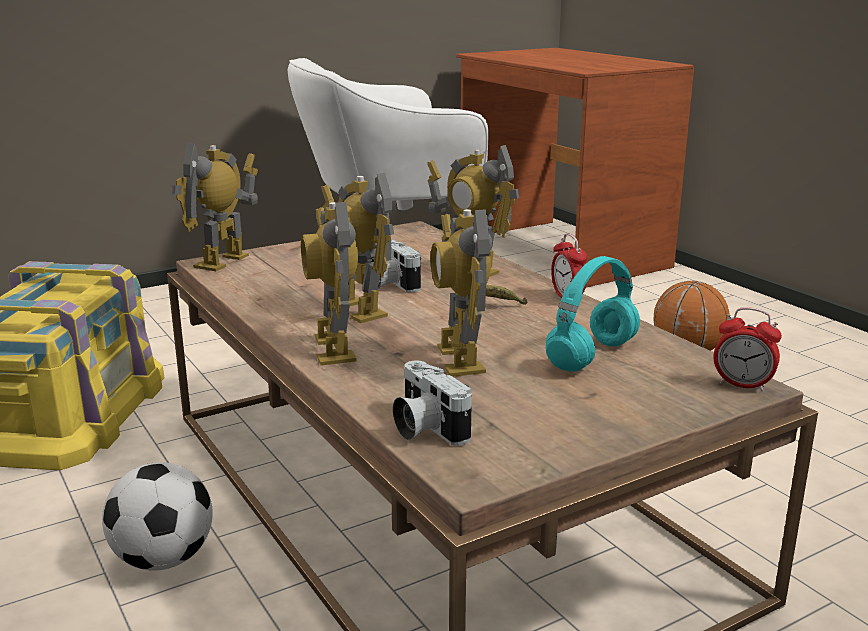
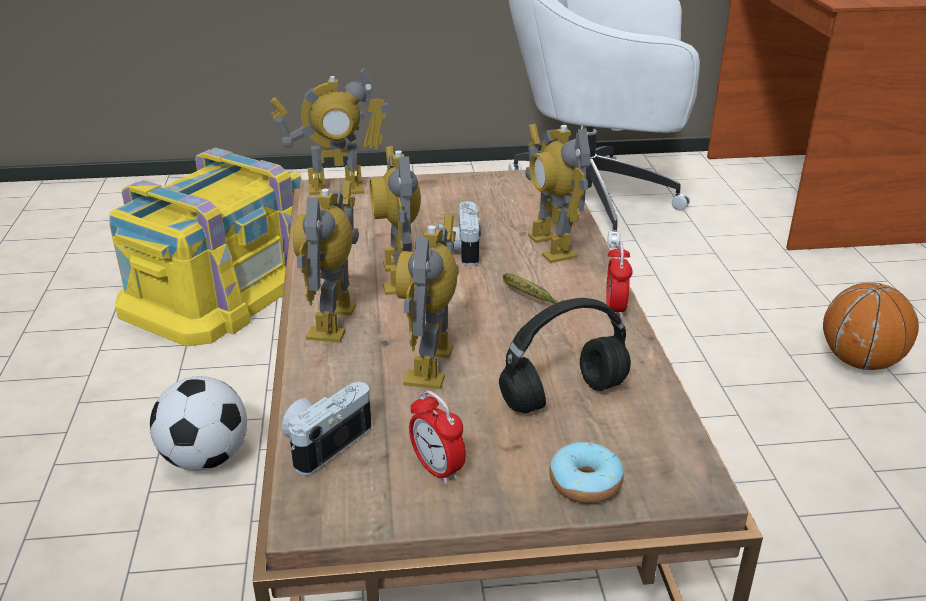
camera: 25 degrees right, 10 degrees up
(223, 262) = (336, 189): toy robot -> toy robot turned 150 degrees counterclockwise
(424, 428) = (324, 442): camera -> camera turned 45 degrees clockwise
(592, 355) = (564, 394): turquoise headphones -> black headphones
(672, 403) = (585, 483): none -> donut
(742, 385) = (686, 481): alarm clock -> alarm clock (437, 469)

